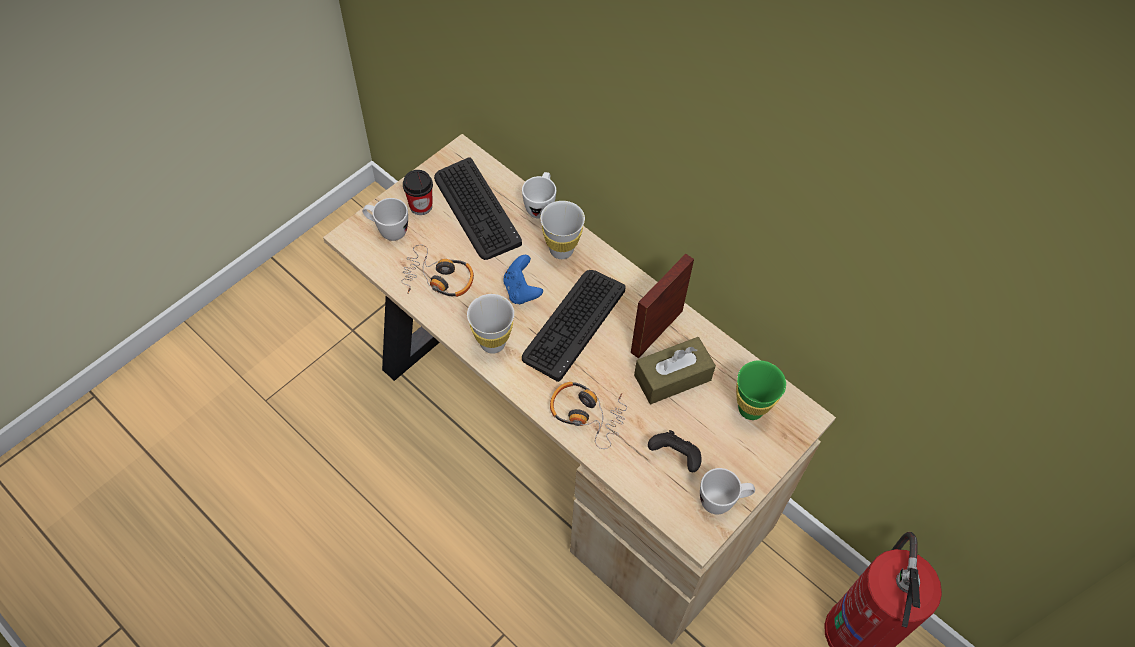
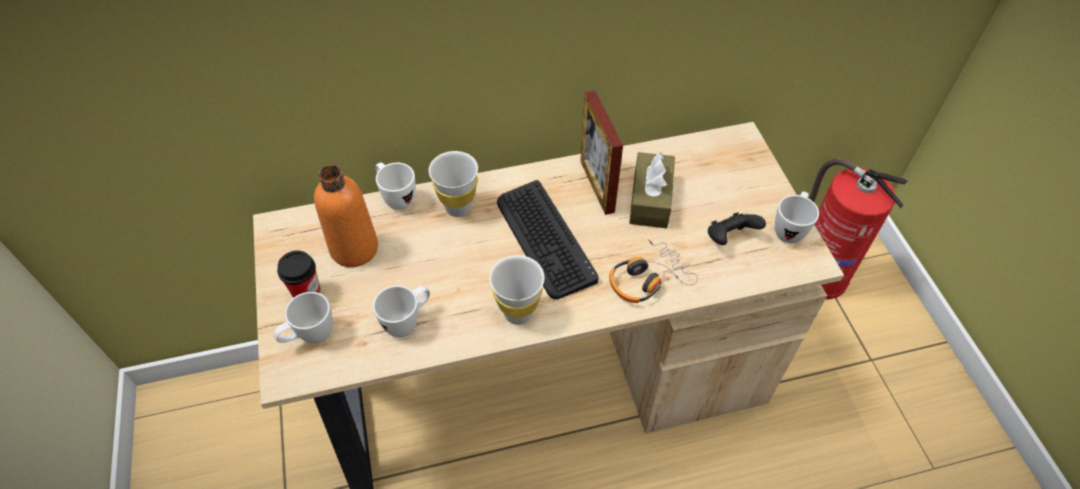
camera: 55 degrees left, 5 degrees down
(438, 279) = (408, 321): headphones -> white mug
(476, 209) = (354, 248): keyboard -> orange bottle
(521, 290) = (477, 260): blue game controller -> none
(751, 409) = (714, 166): green cup -> none

